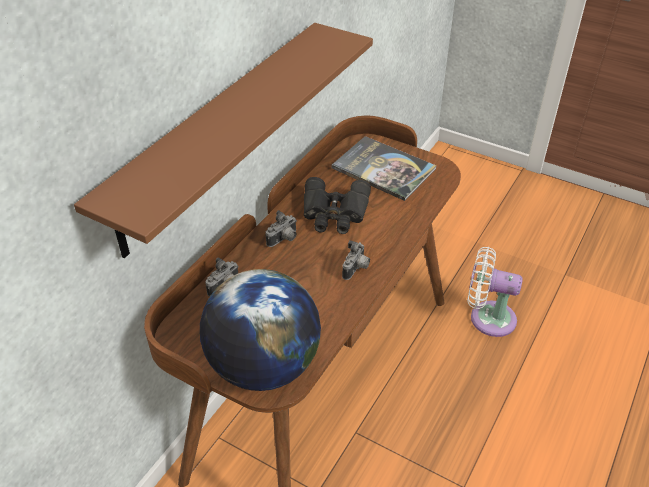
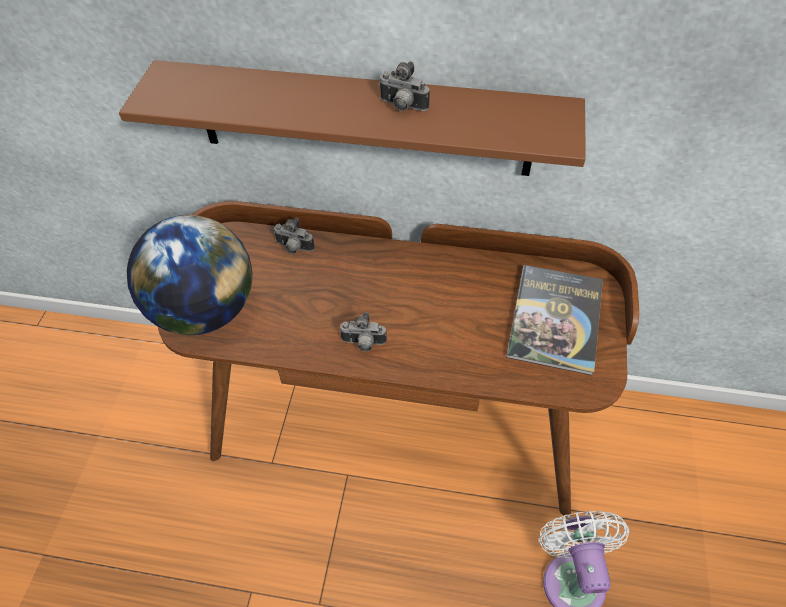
camera: 70 degrees right, 10 degrees up
(284, 240) = (380, 267): camera -> camera (402, 107)
(335, 213) = (445, 297): black binoculars -> none

